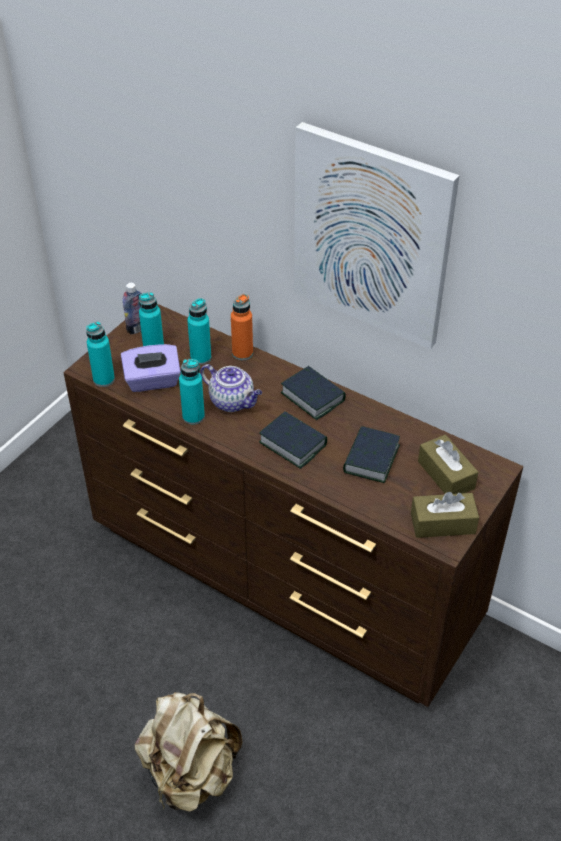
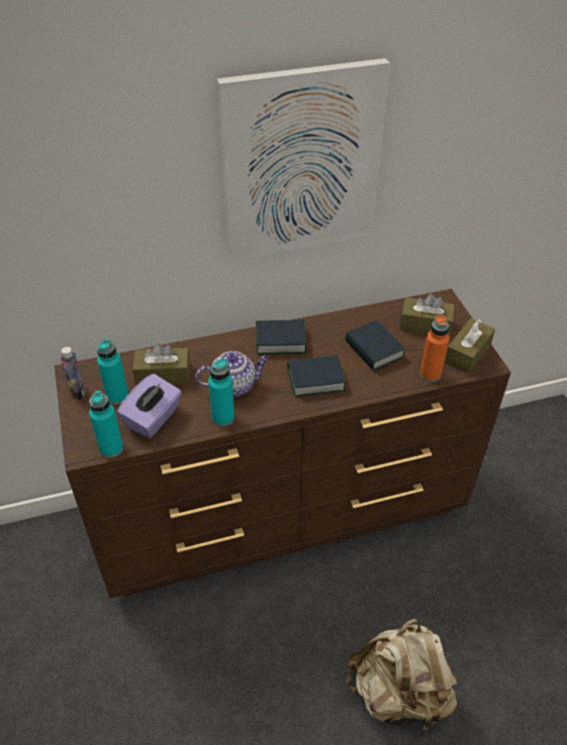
camera: 50 degrees left, 0 degrees up
(201, 357) = (163, 374): turquoise bottle -> brown tissue box
(242, 353) = (189, 349): orange bottle -> orange bottle (430, 374)

